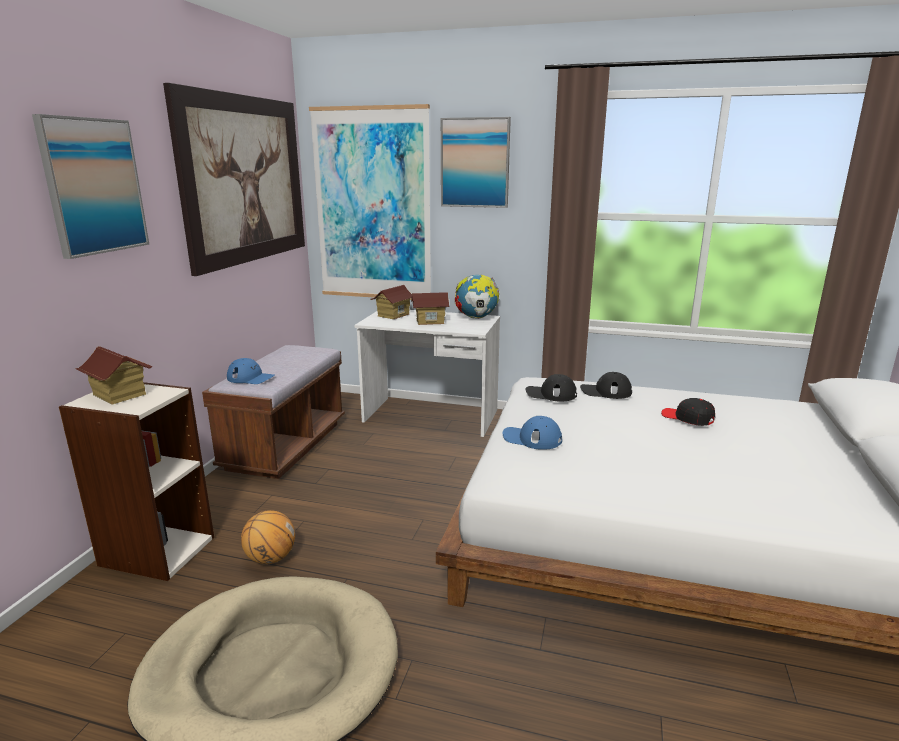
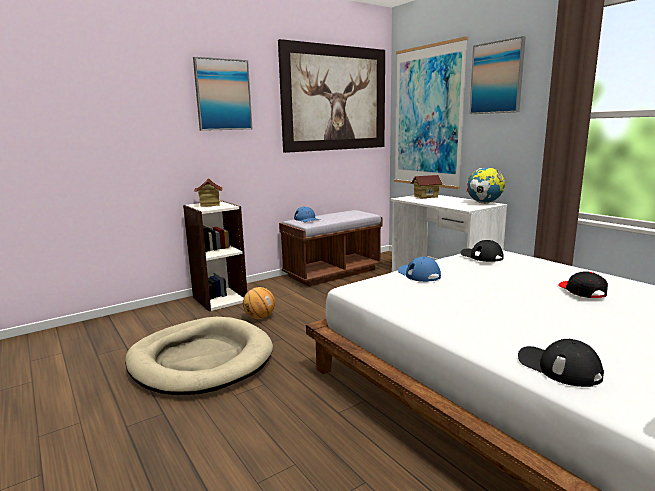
camera: 40 degrees right, 5 degrees down
(430, 321) = (444, 201): toy house -> none
(605, 391) = (533, 263): black cap -> black cap (558, 367)

